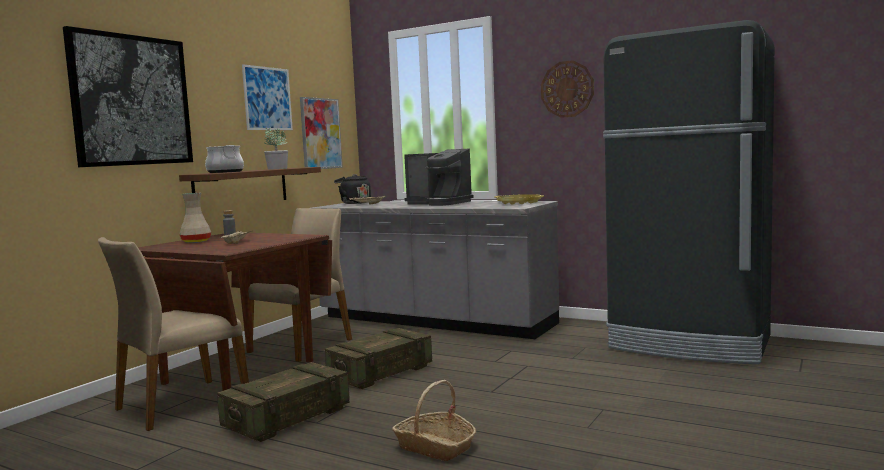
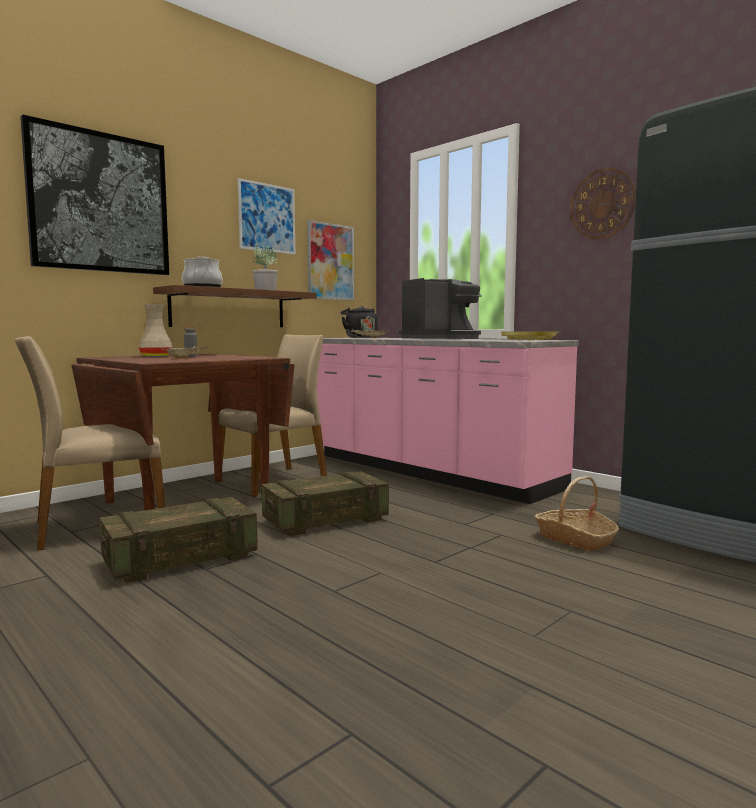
camera: 15 degrees right, 0 degrees up
(434, 321) = (427, 471): grey counter -> pink counter
(435, 447) = (310, 627): basket -> basket (575, 539)
(439, 203) = (441, 338): coffee machine -> coffee machine turned 75 degrees counterclockwise

